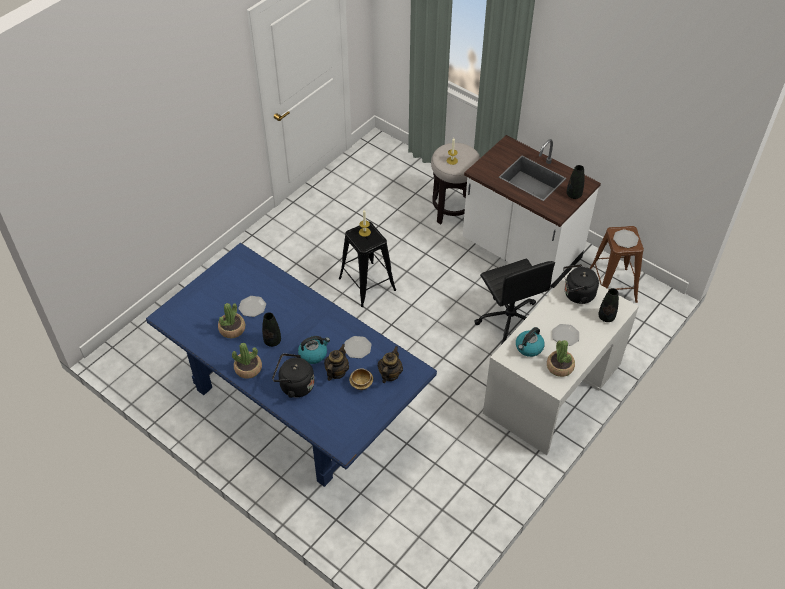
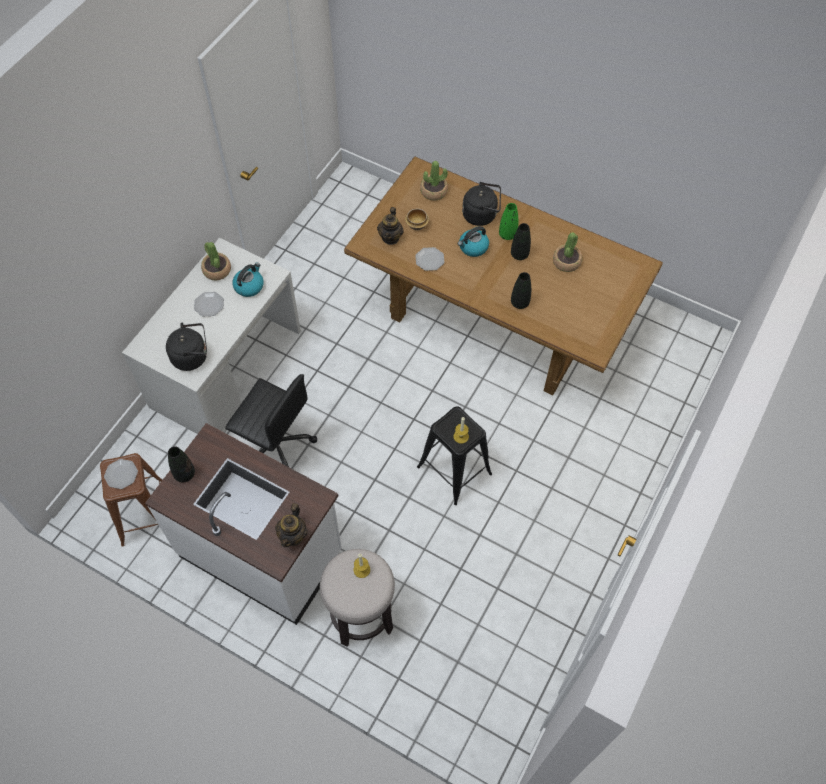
camera: 170 degrees right, 10 degrees up
(248, 368) = (533, 225): potted plant -> potted plant (433, 191)
(252, 307) = (555, 289): plate -> none
(276, 362) = (507, 235): none -> green vase
(294, 401) = (496, 316): blue dining table -> brown dining table
(336, 372) = (444, 233): teapot -> teapot (293, 535)
(509, 319) = (275, 446): black office chair -> black office chair turned 150 degrees clockwise
(606, 317) = (161, 332): black vase -> black vase (519, 303)

